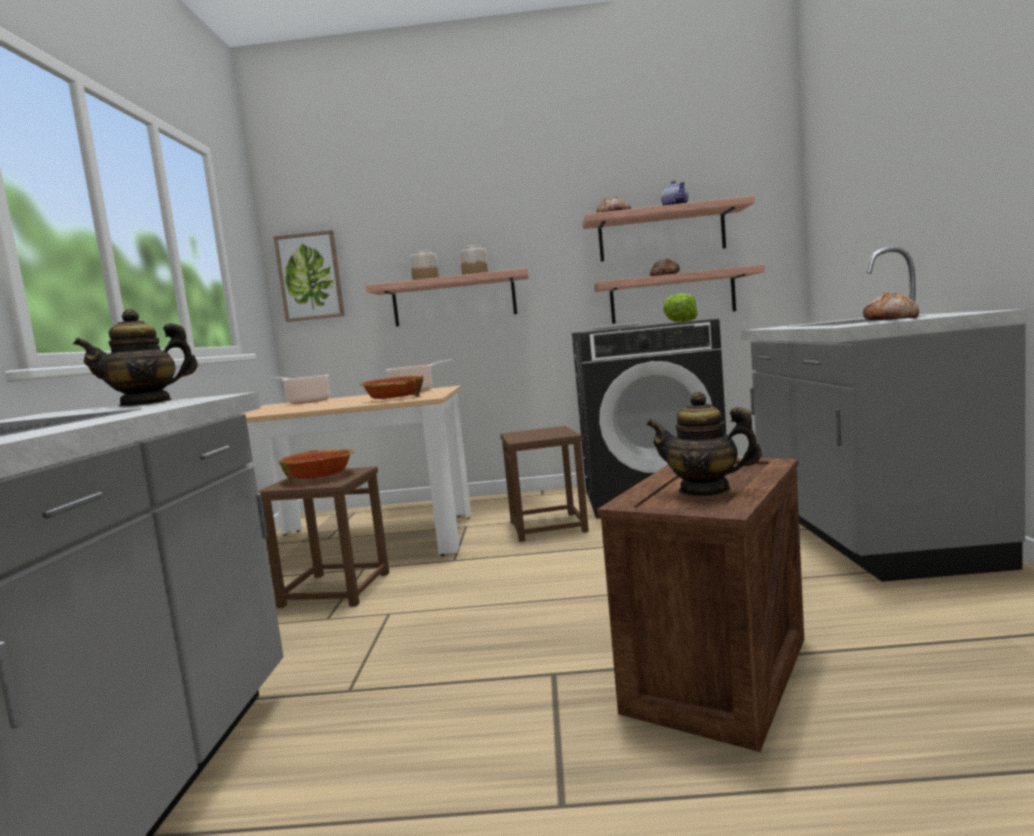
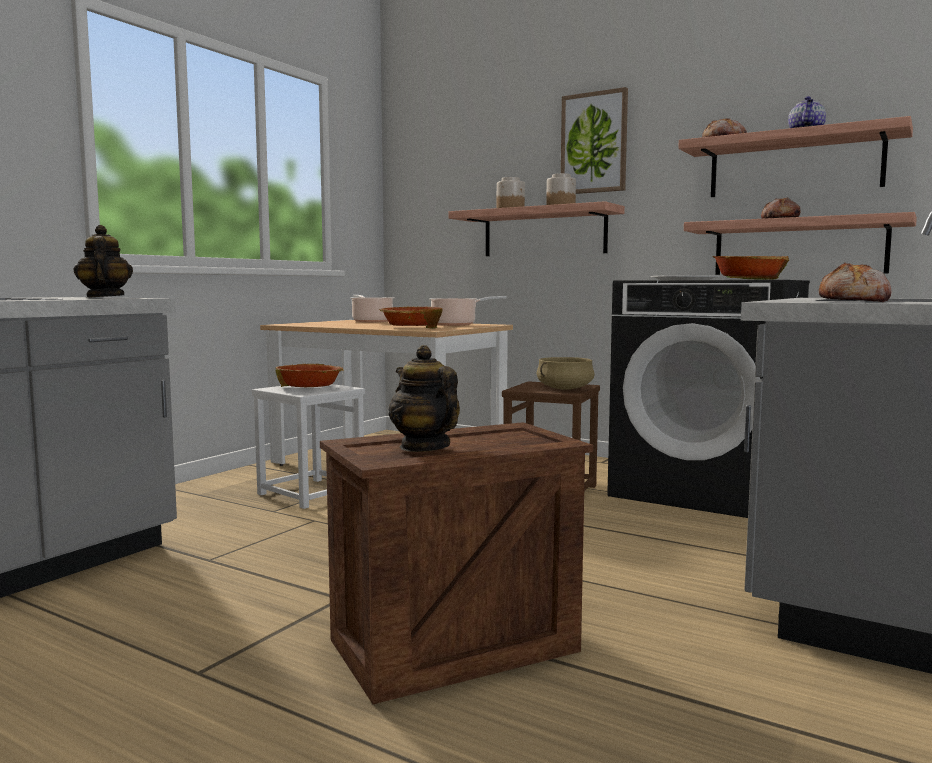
camera: 30 degrees right, 0 degrees up
(146, 403) = (104, 297): teapot -> teapot turned 75 degrees clockwise
(310, 276) = (418, 199): picture -> picture (594, 143)
(335, 590) = (310, 493): brown stool -> white stool
(552, 432) = (564, 388): none -> beige cooking pot
(681, 321) = (748, 279): lettuce -> bowl

